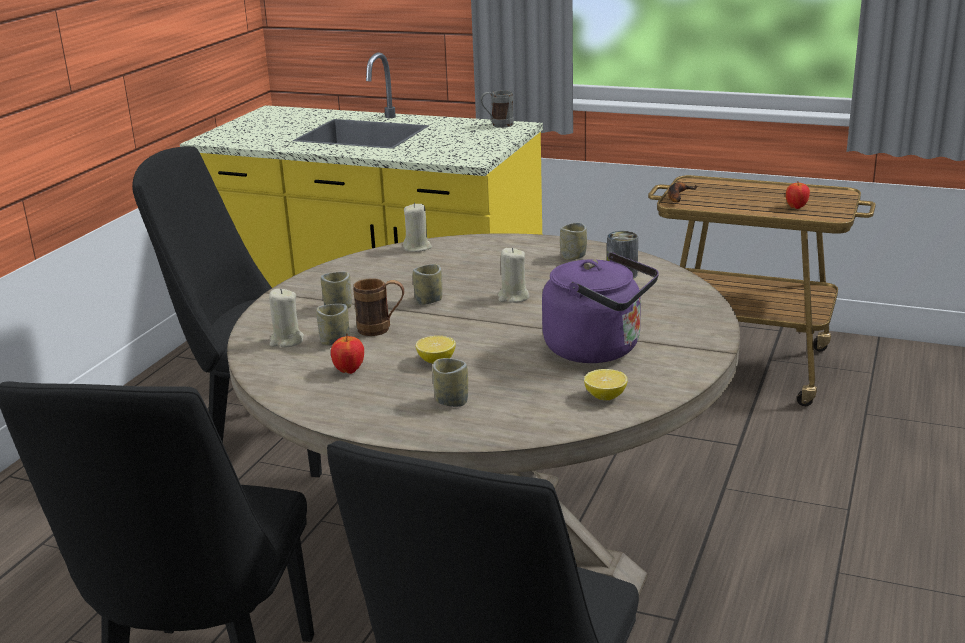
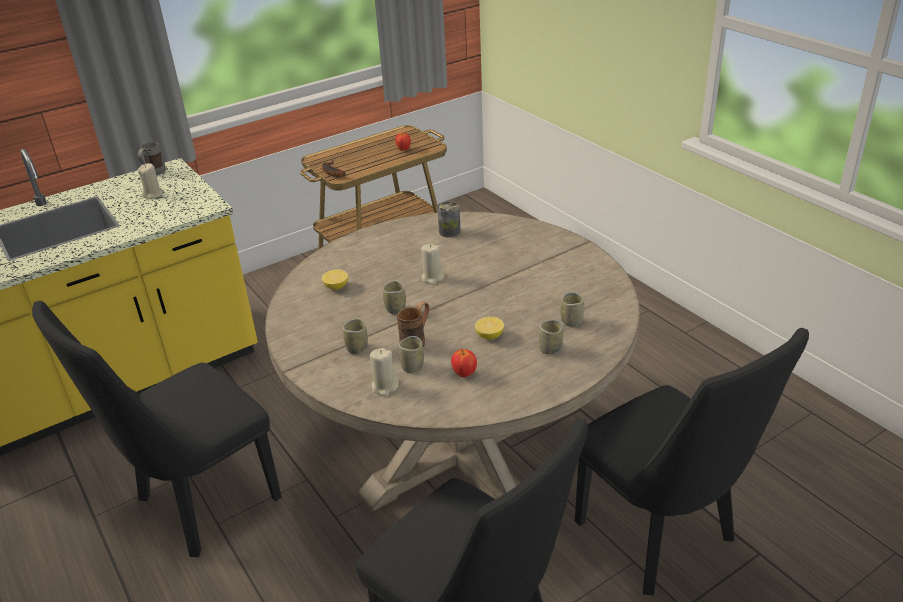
camera: 55 degrees left, 10 degrees up
(417, 247) = (299, 284): beige candle -> beige candle (153, 194)
(573, 257) = (401, 236): cup -> cup (571, 321)
(598, 349) = (539, 277): purple kettle -> none
(605, 397) = (598, 296): lemon -> lemon (336, 287)

